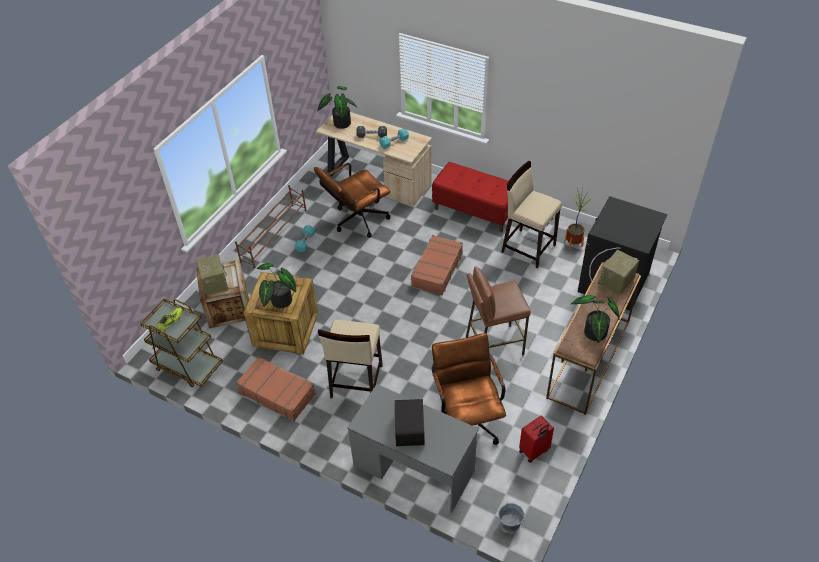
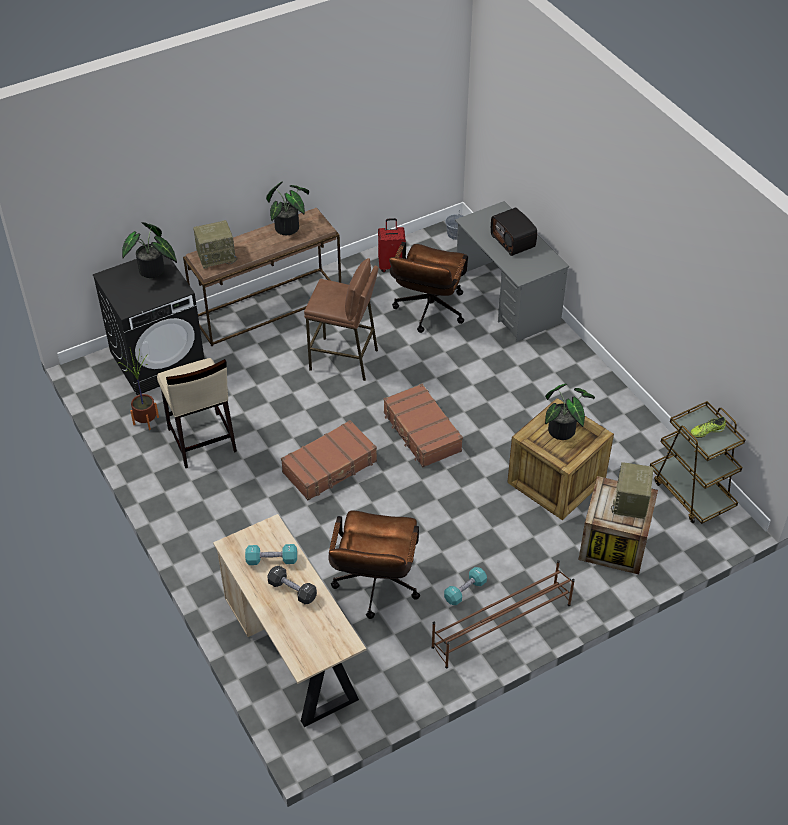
camera: 150 degrees left, 0 degrees up
(277, 393) = (600, 417): brown suitcase -> brown suitcase (421, 432)
(340, 123) = (318, 645): potted plant -> potted plant (153, 272)
(356, 221) = (375, 589): brown office chair -> brown office chair turned 105 degrees clockwise
(356, 382) = (511, 390): beige stool -> none
(410, 430) = (513, 241): radio -> radio turned 120 degrees clockwise
(474, 210) = (210, 523): red bench -> none

